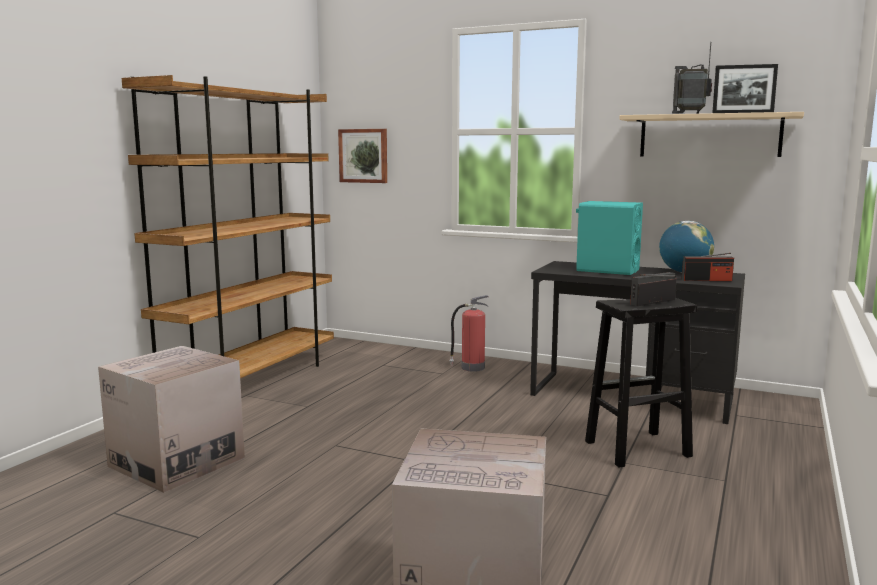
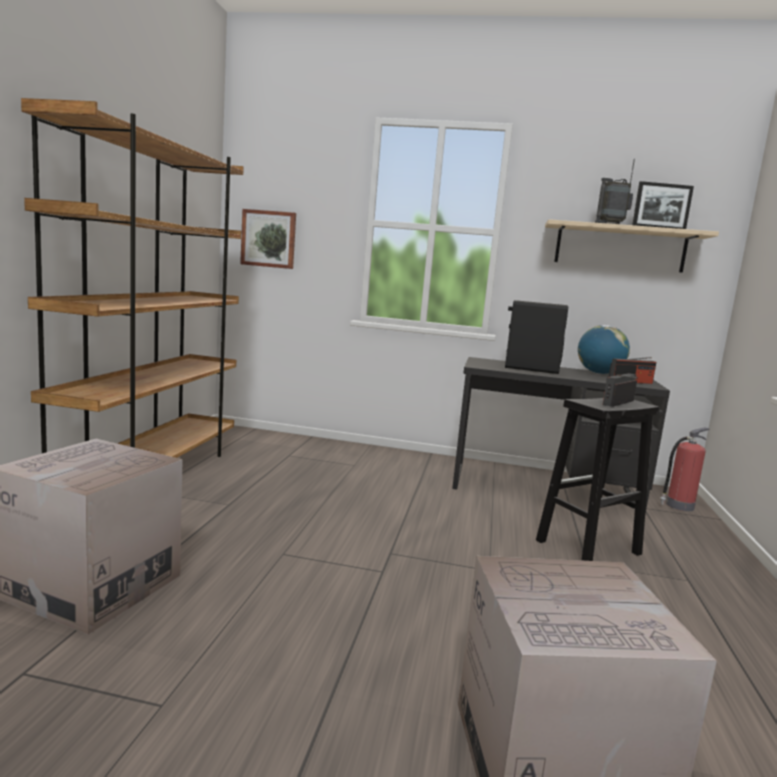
camera: 15 degrees left, 0 degrees up
(471, 368) = (379, 459): fire extinguisher -> fire extinguisher (678, 506)
(607, 270) = (531, 368): turquoise speaker -> black speaker

